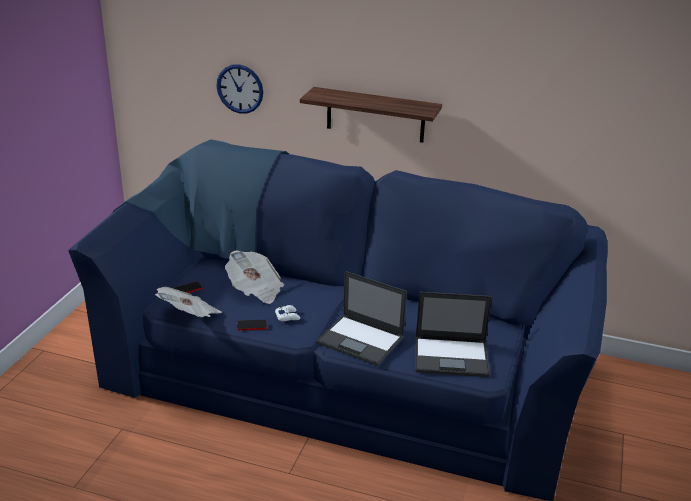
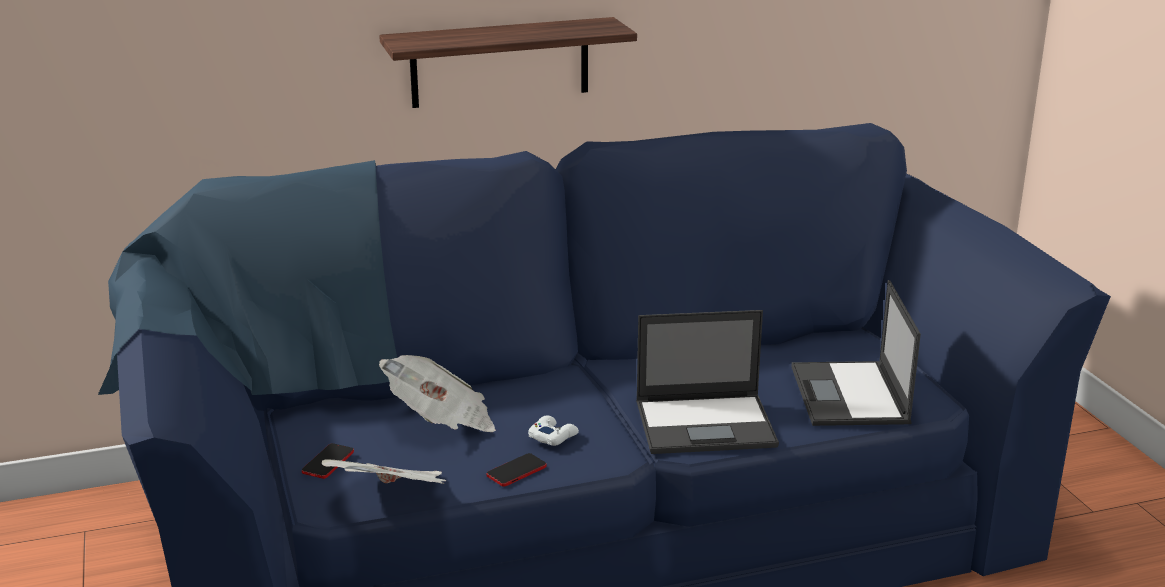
camera: 35 degrees left, 5 degrees down
(240, 89) = (226, 70): wall clock -> none
(452, 357) = (850, 395): laptop -> laptop turned 120 degrees clockwise

